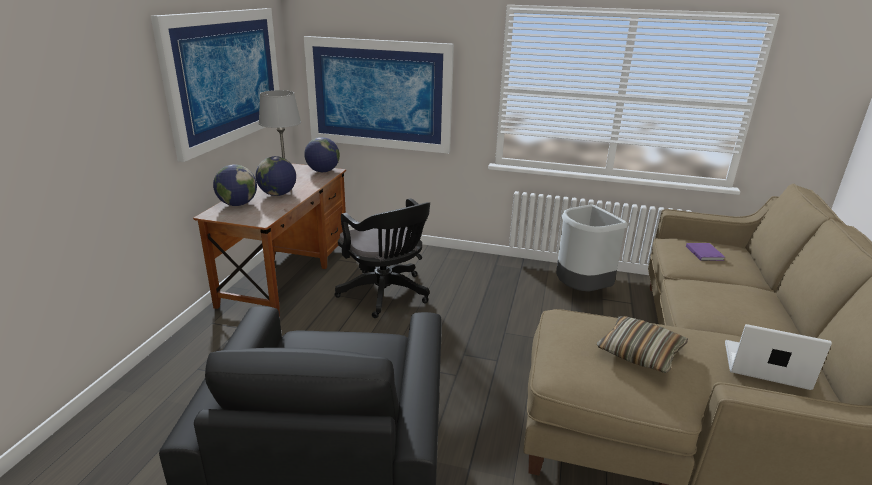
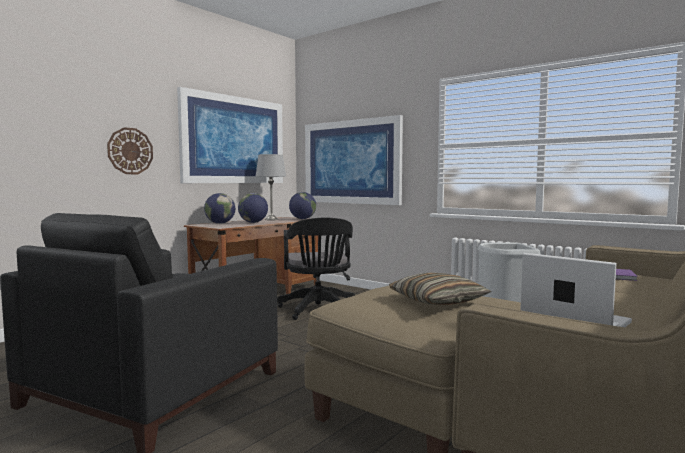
camera: 25 degrees right, 20 degrees down
(112, 137) = (130, 151): none -> wall clock

